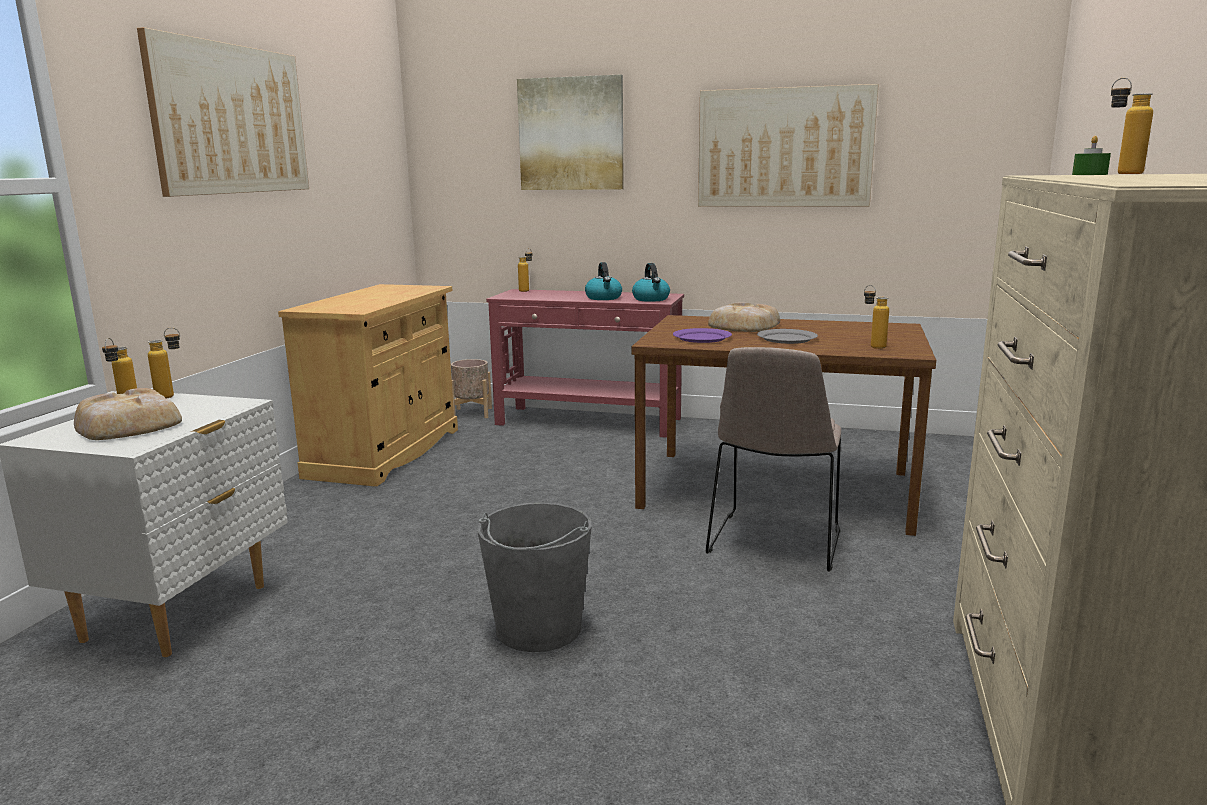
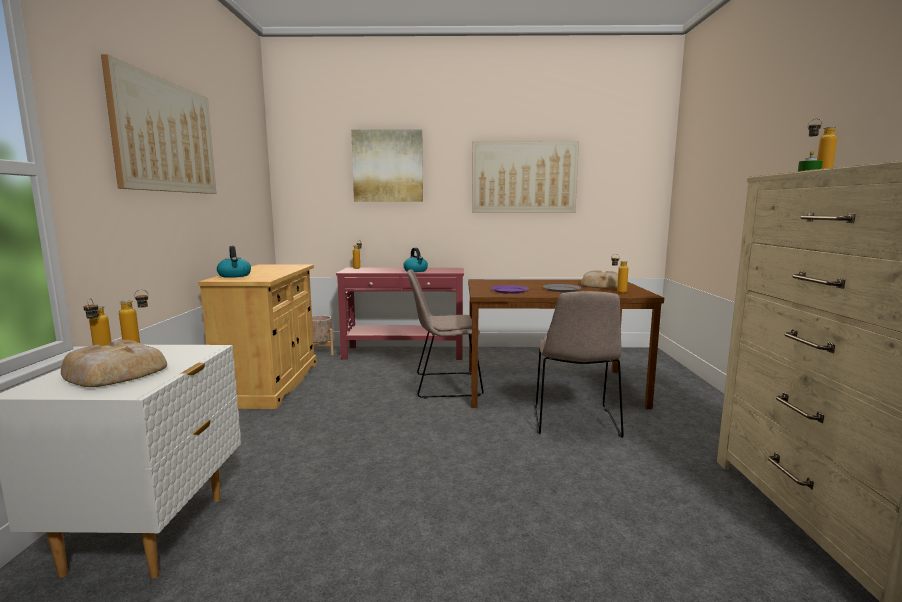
camera: 15 degrees left, 5 degrees down
(538, 628) = (460, 504): grey bucket -> none
(617, 473) = (444, 385): none -> beige chair
(651, 299) = (447, 271): kettle -> kettle (235, 276)
(743, 326) = (524, 283): bread -> bread (601, 285)

